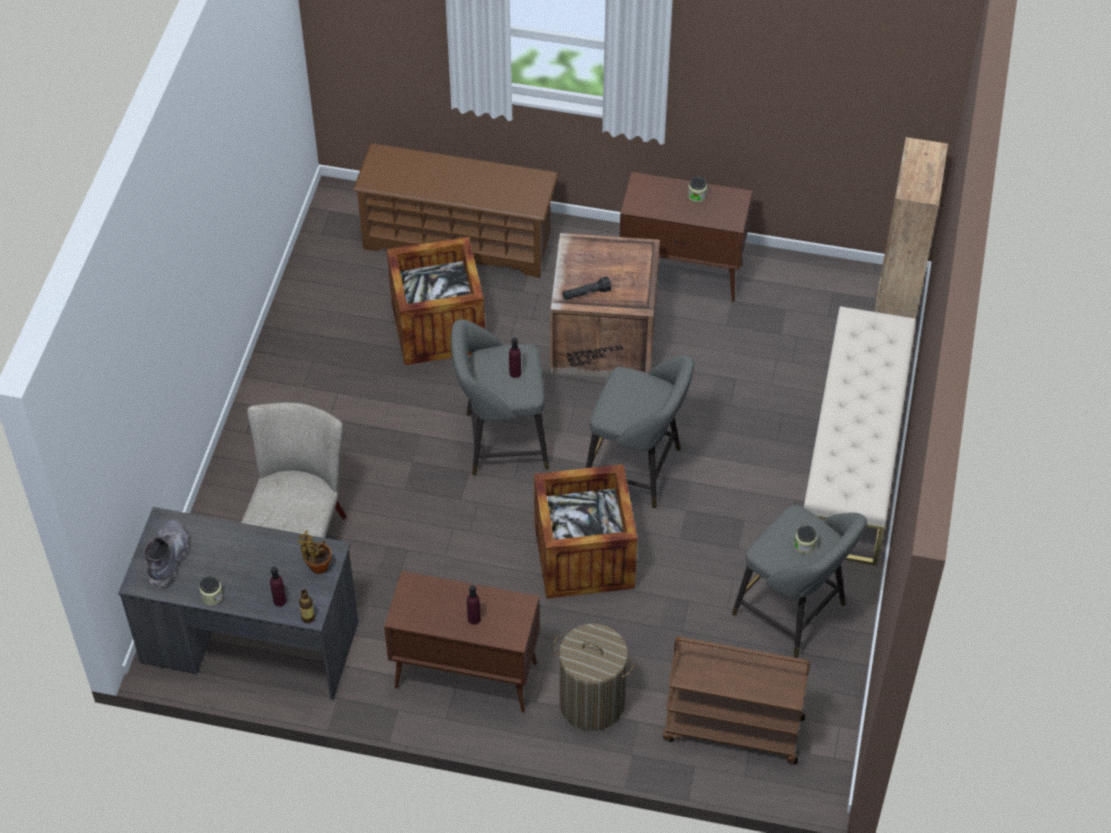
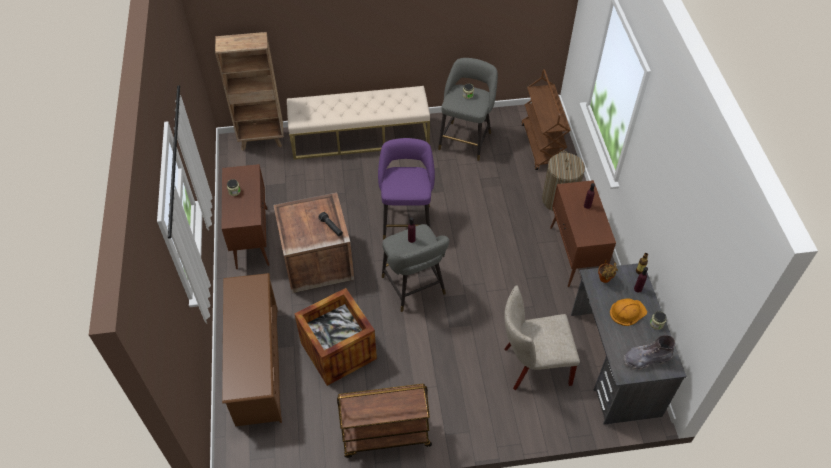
camera: 110 degrees left, 0 degrees up
(250, 569) = (627, 312): none -> orange hard hat
(288, 344) = (385, 436): none -> brown cart
(584, 556) = (475, 227): crate -> none
(638, 469) = (406, 220): grey stool -> purple stool

